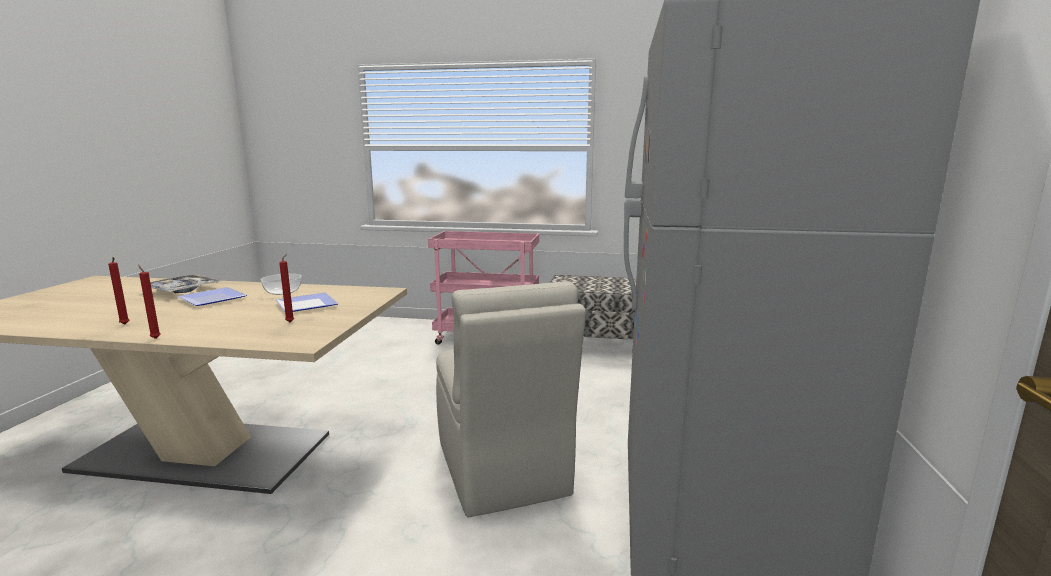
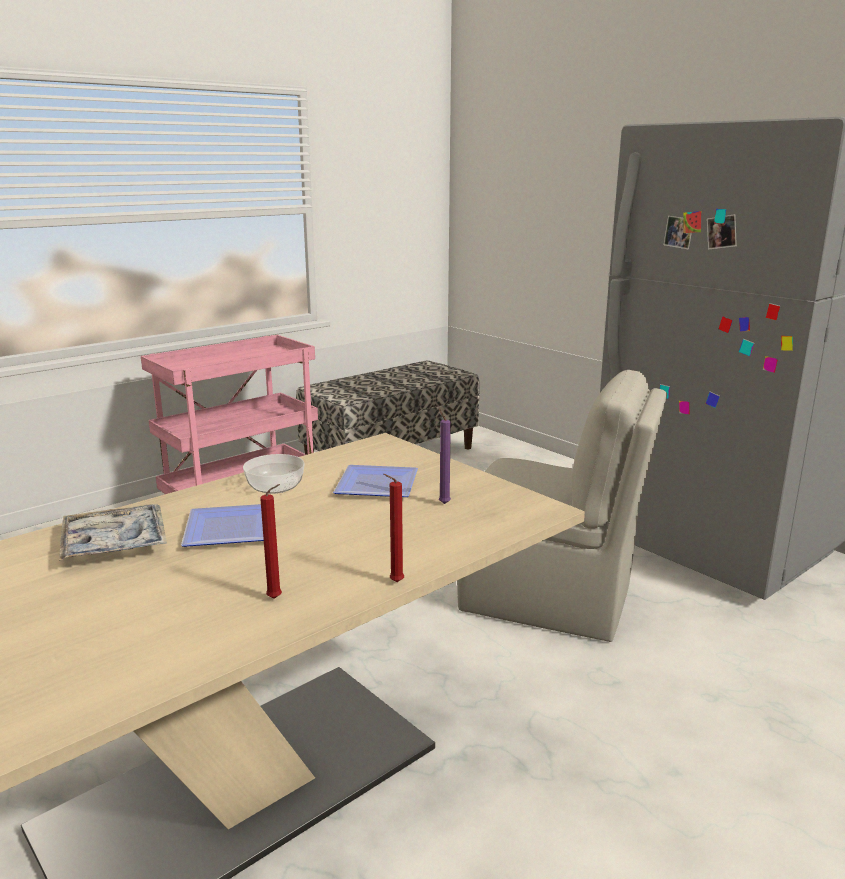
camera: 50 degrees left, 5 degrees up
(291, 322) = (443, 503): red candle -> purple candle

